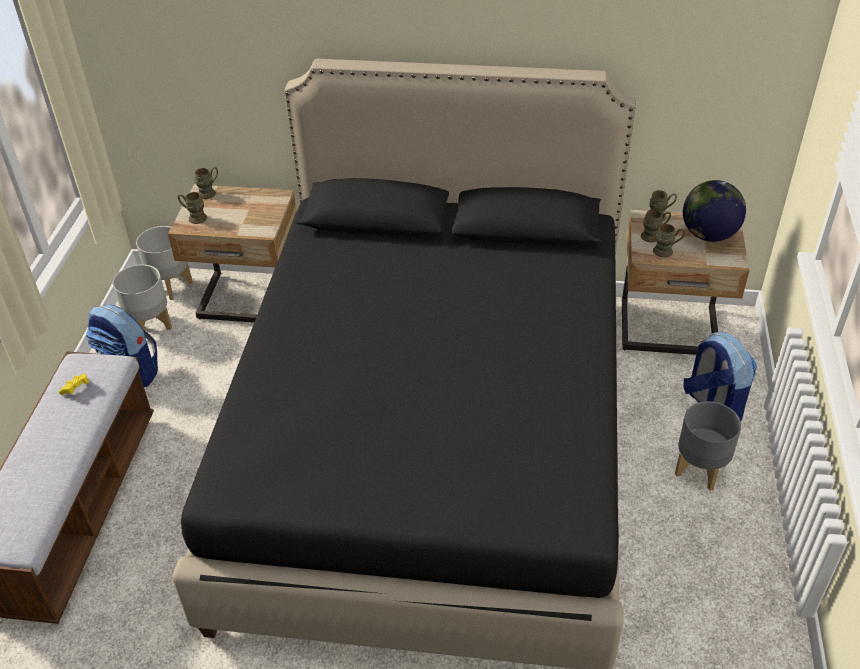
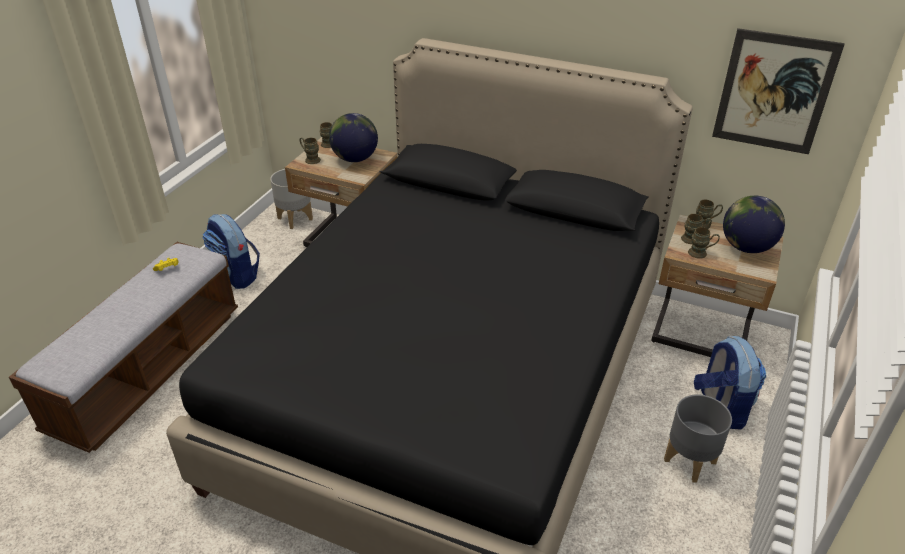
camera: 15 degrees right, 5 degrees down
(150, 326) = (266, 245): grey planter -> none
(248, 207) = (355, 159): none -> globe
(717, 72) = (774, 92): none -> picture

